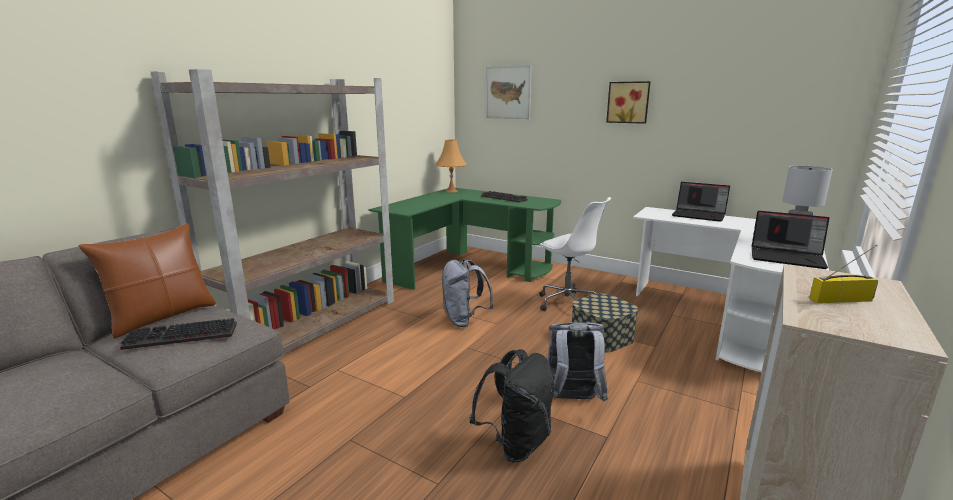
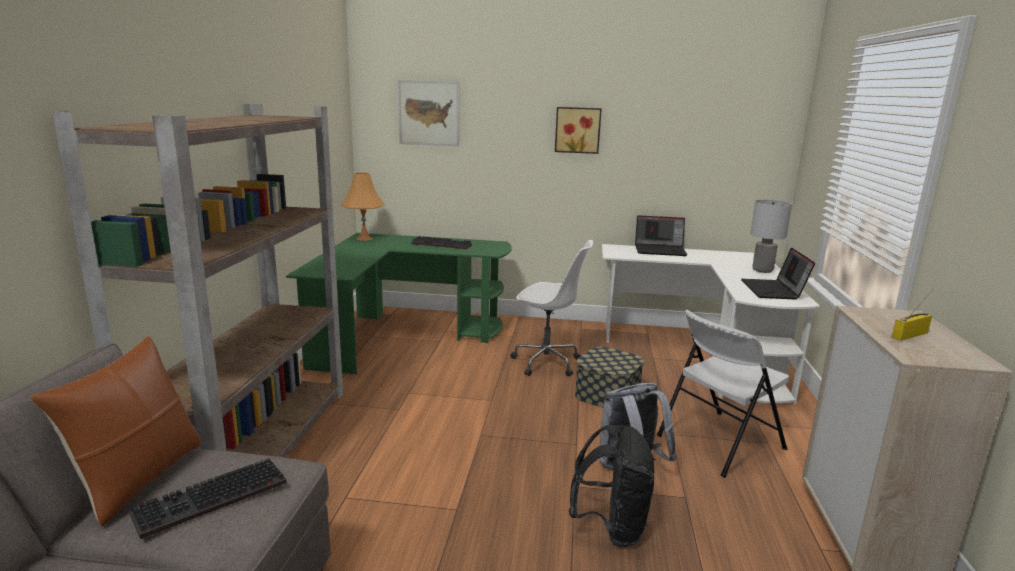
camera: 25 degrees left, 0 degrees up
(464, 320) = (451, 403): grey backpack -> none
(684, 398) = (720, 442): none -> white chair
(787, 257) = (774, 290): laptop -> laptop turned 90 degrees clockwise

